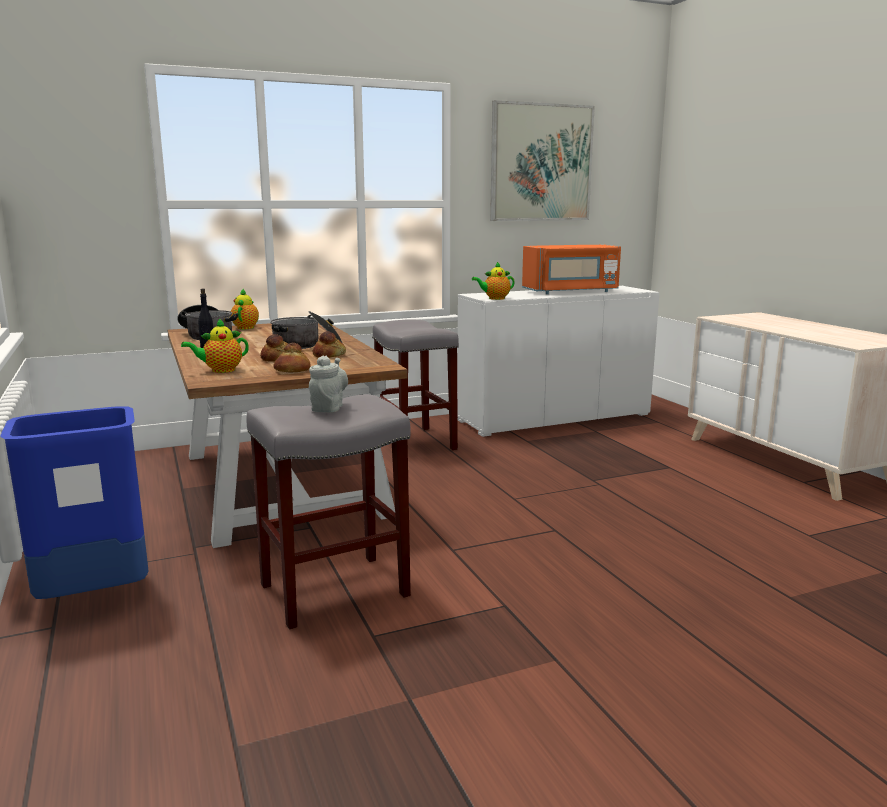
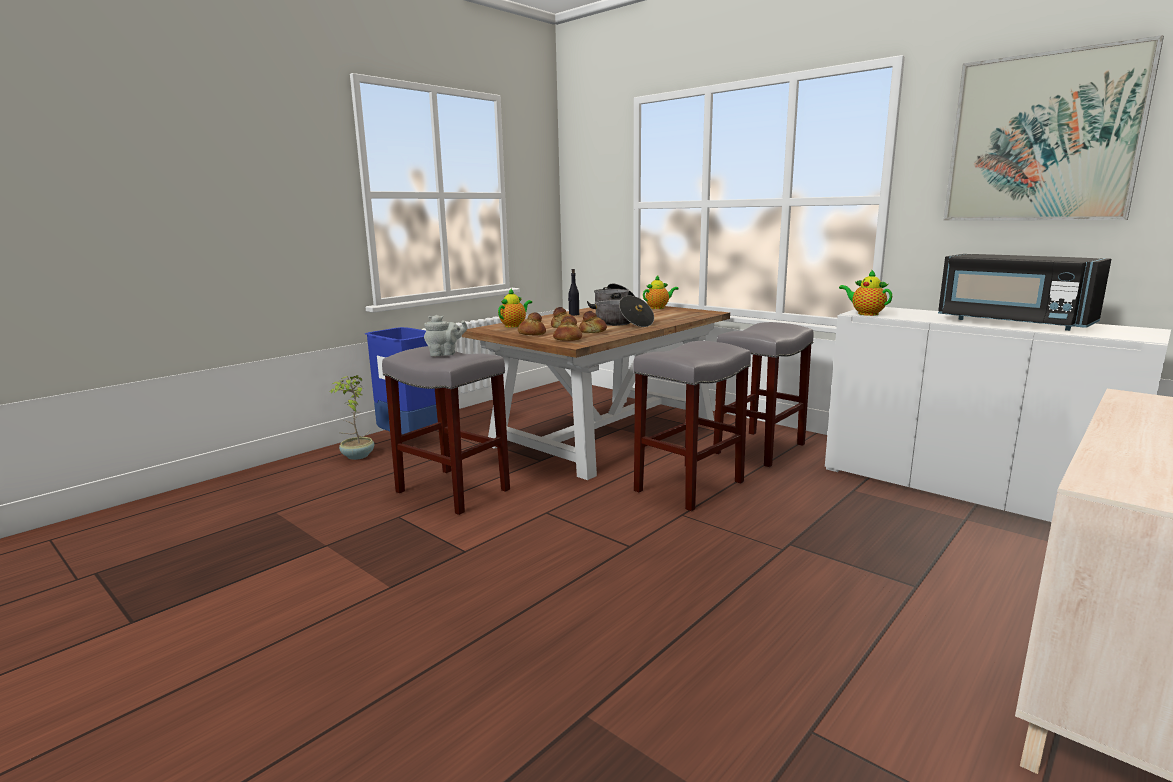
camera: 65 degrees right, 0 degrees up
(89, 649) = (357, 456): none -> potted plant
(220, 370) = (514, 325): teapot -> teapot turned 90 degrees clockwise
(354, 365) = (567, 339): none -> bread
(463, 483) = (689, 487): none -> grey stool
(571, 291) = (1012, 322): orange microwave -> black microwave

